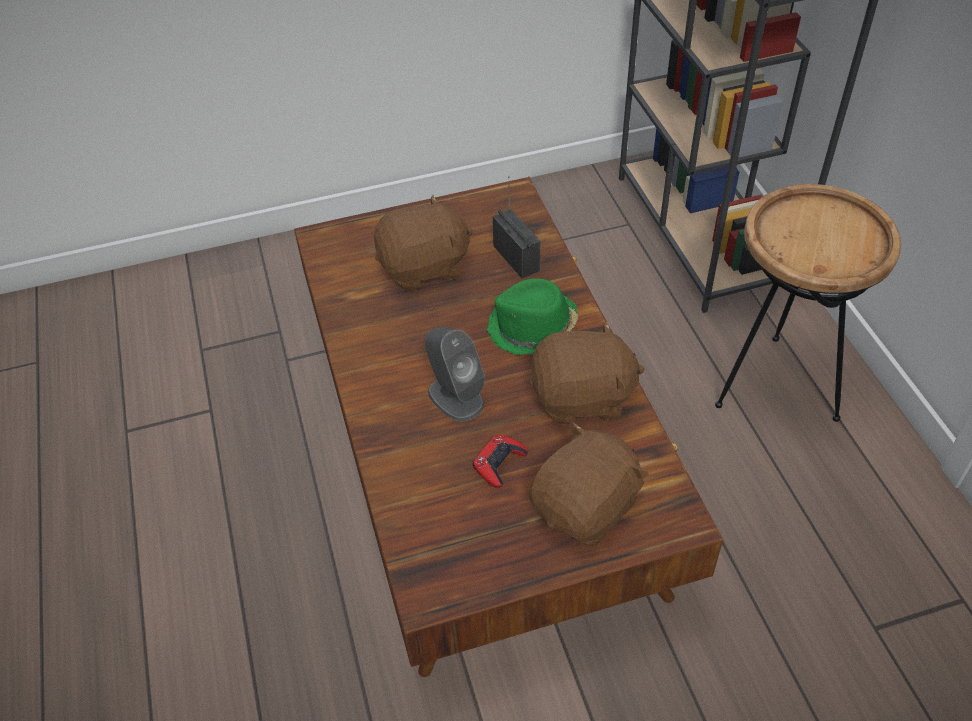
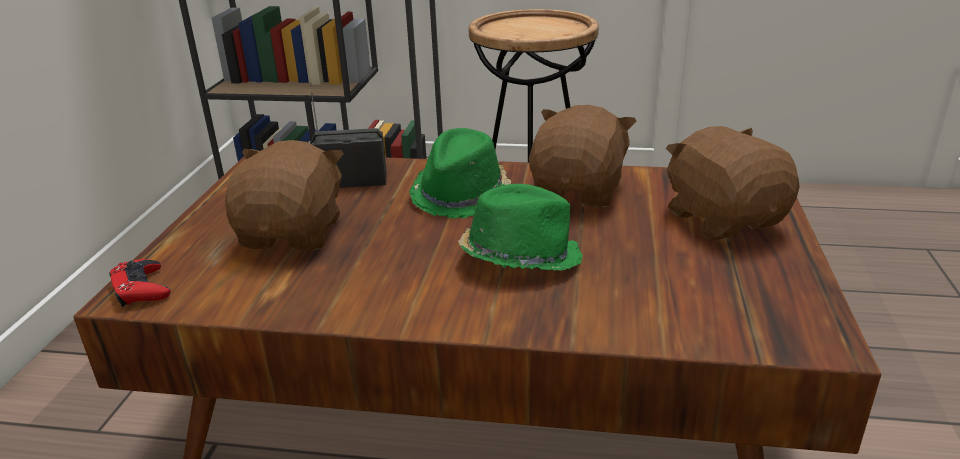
camera: 65 degrees left, 20 degrees down
(455, 397) = (520, 257): grey speaker -> green hat
(499, 463) = (639, 252): red game controller -> red game controller (141, 289)

